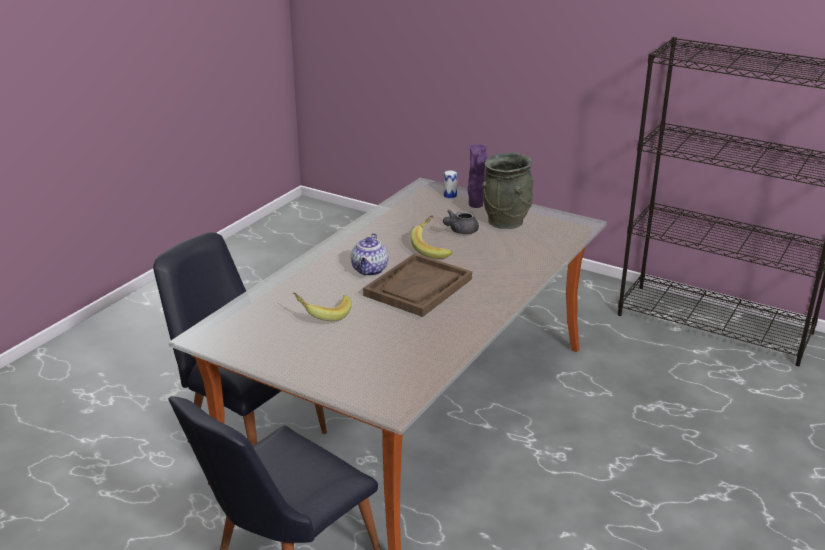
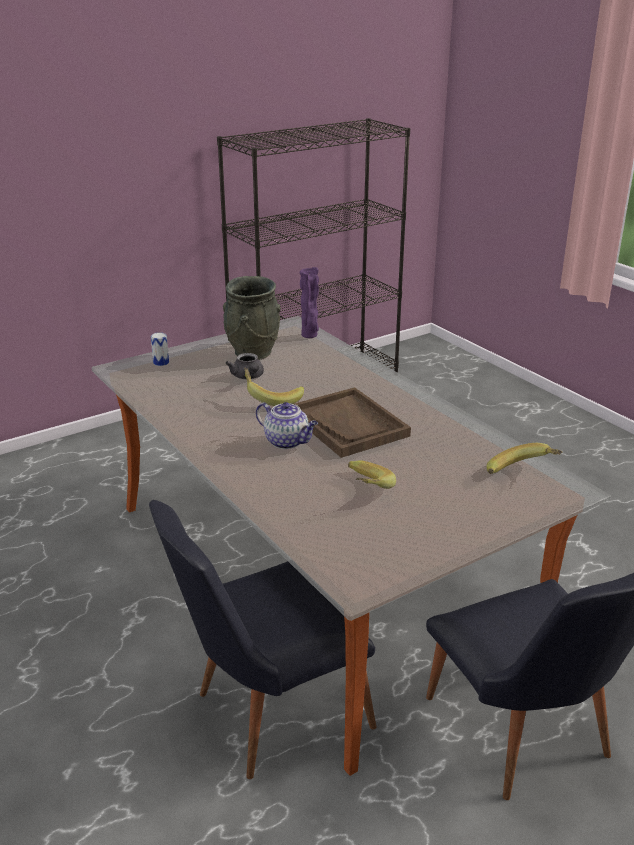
camera: 65 degrees left, 0 degrees up
(400, 379) = (523, 474): none -> banana
(475, 205) = (200, 357): purple vase -> purple vase (310, 336)

